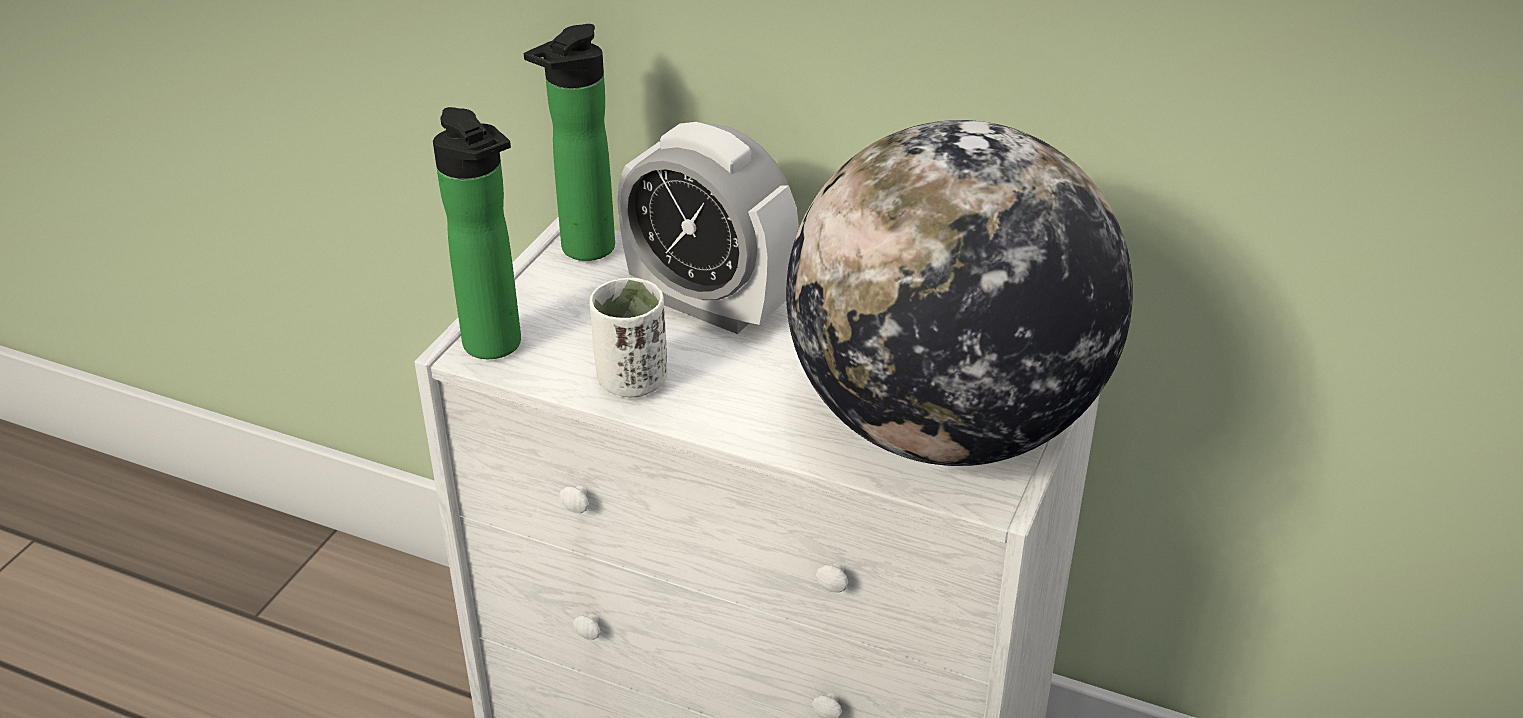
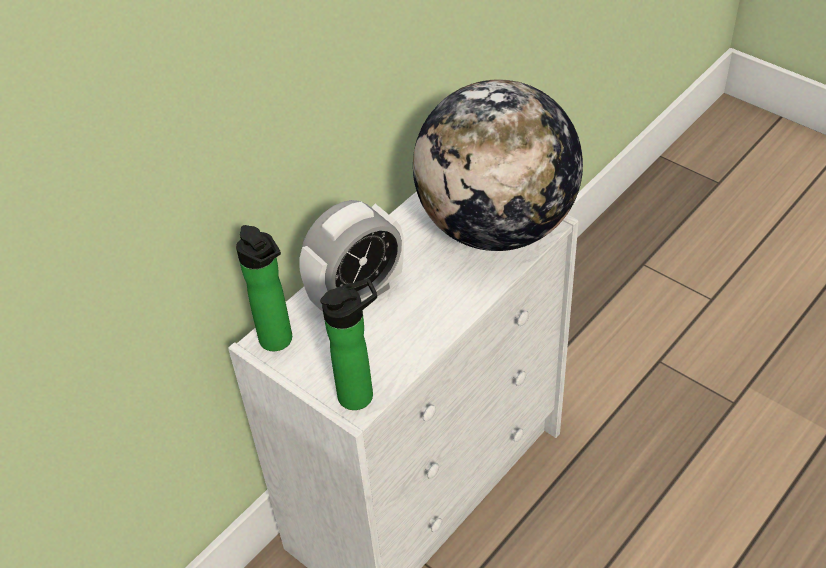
camera: 70 degrees left, 10 degrees up
(632, 381) = (414, 339): white cup -> none

